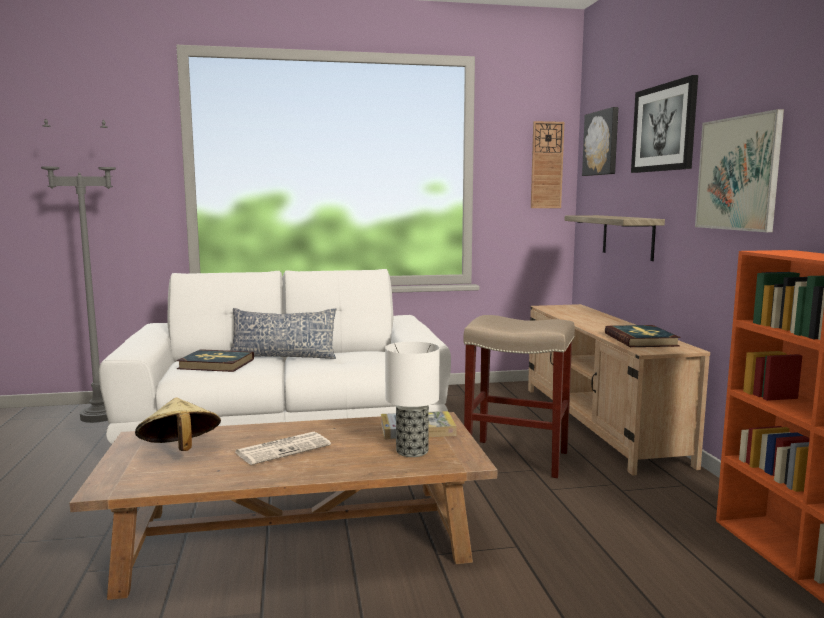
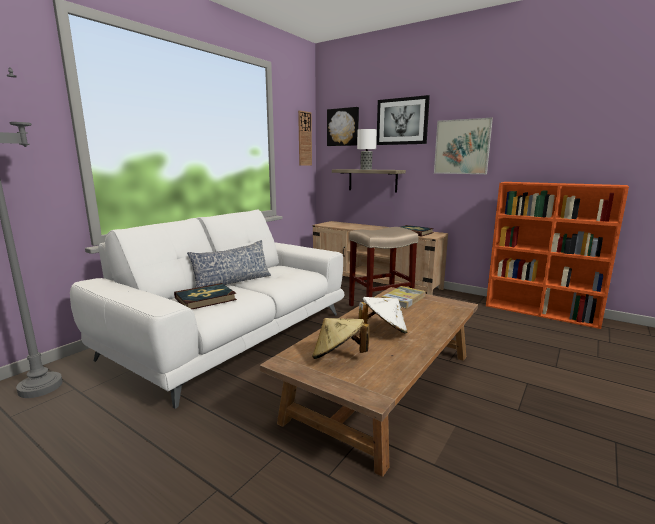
camera: 45 degrees left, 5 degrees up
(284, 448) = (383, 331): newspaper -> white hat
(412, 451) = (432, 309): table lamp -> table lamp (365, 169)

